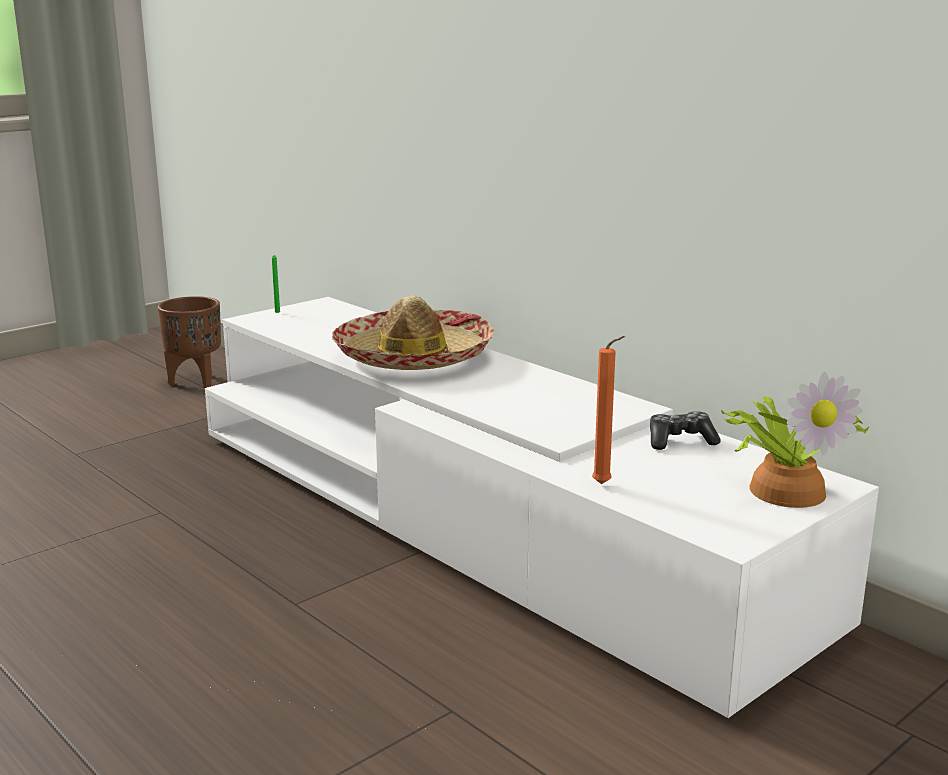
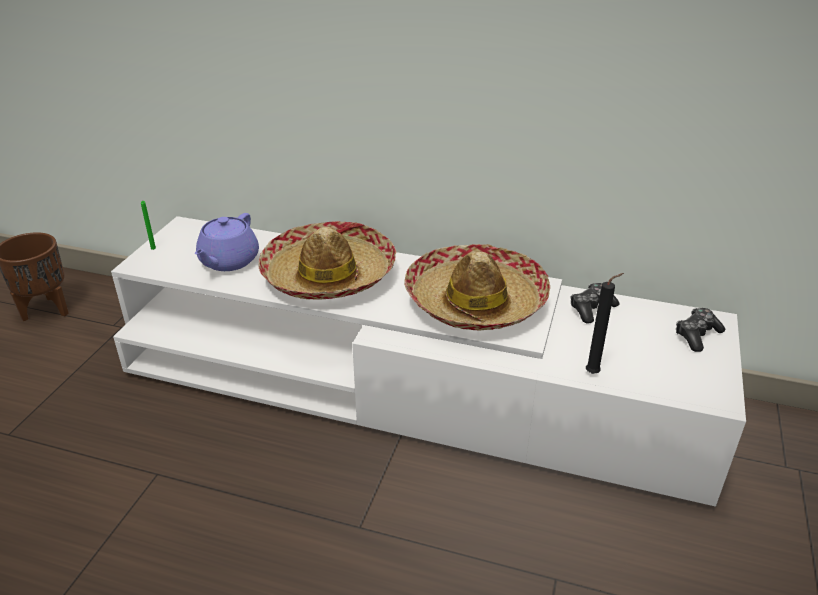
camera: 30 degrees left, 15 degrees up
(331, 331) = (228, 261): none -> purple teapot
(540, 403) = (475, 301): none -> hat
(604, 485) = (594, 373): orange candle -> black candle
(788, 489) = (697, 335): potted plant -> game controller

